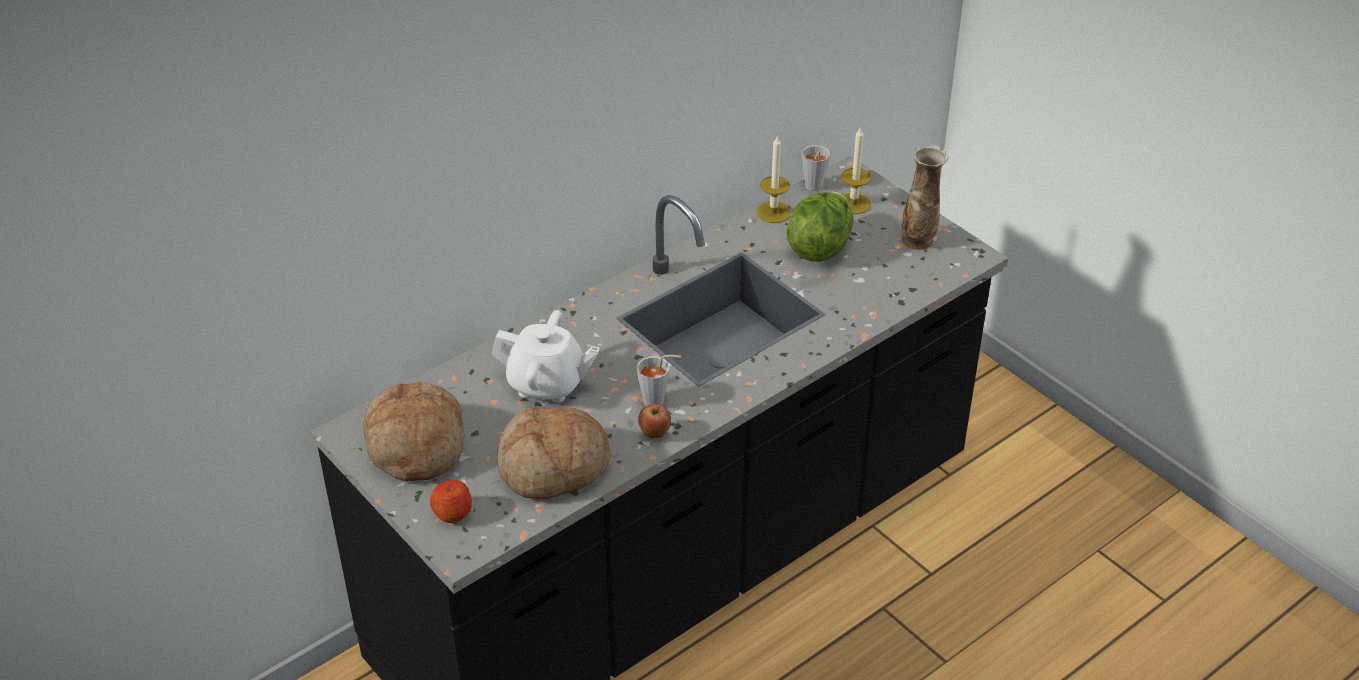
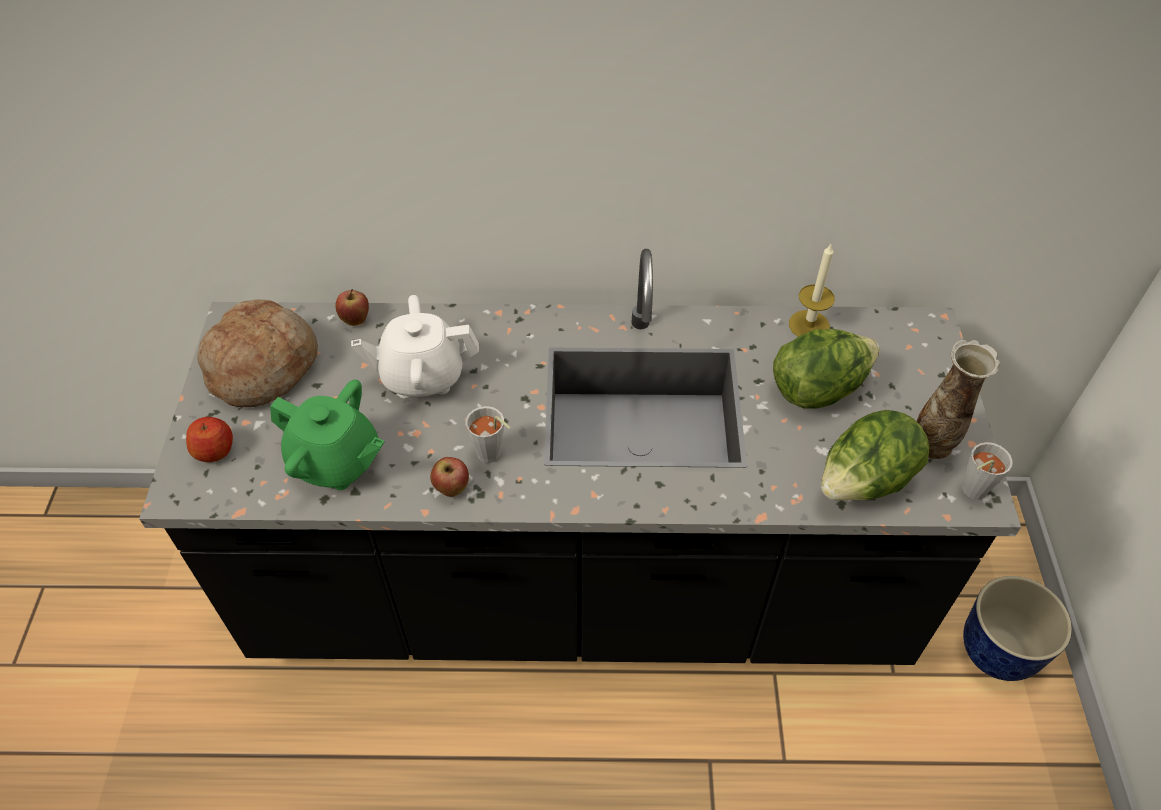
camera: 40 degrees right, 10 degrees up
(449, 378) = (355, 320): none -> apple
(547, 384) = (422, 376): white teapot -> white teapot turned 120 degrees clockwise
(553, 467) = (336, 462): bread -> green teapot
(812, 188) = (876, 321): grey cup -> grey cup (969, 492)
(853, 204) = (902, 362): candle -> none
(902, 283) = (864, 482): none -> lettuce
(998, 418) = (996, 650): none -> planter

